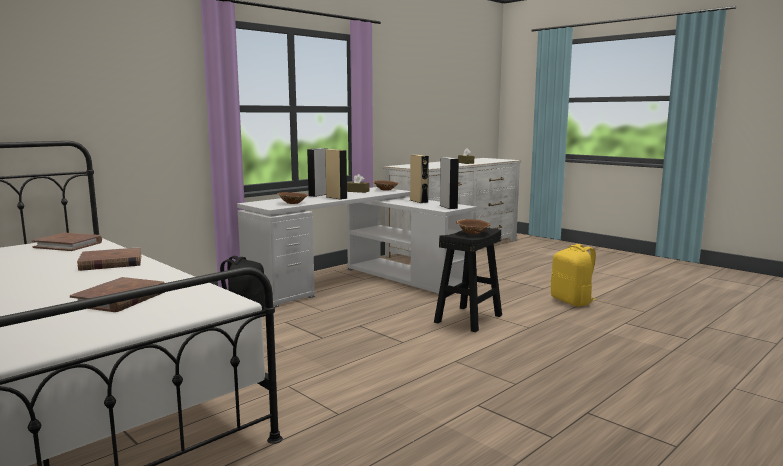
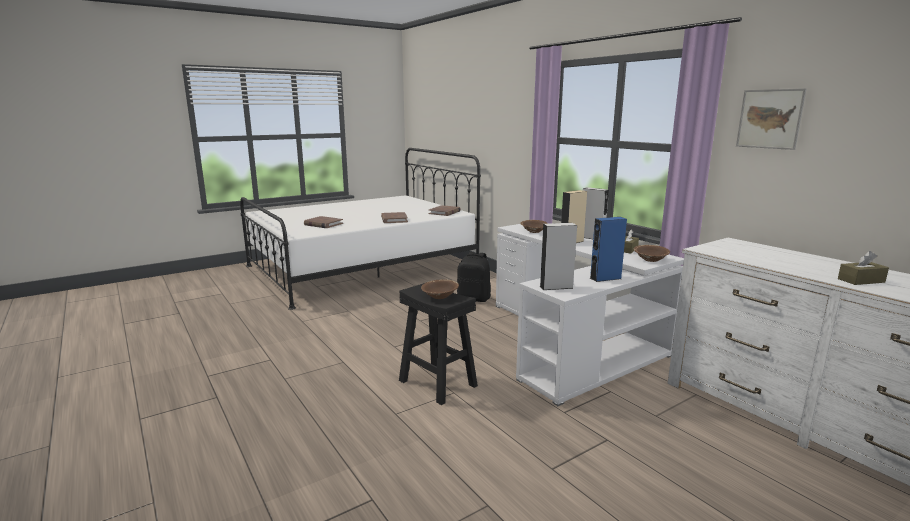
camera: 100 degrees right, 5 degrees up
(388, 87) = (769, 119): none -> picture
(419, 201) = (605, 278): beige speaker -> blue speaker
(572, 301) = (479, 478): yellow backpack -> none

